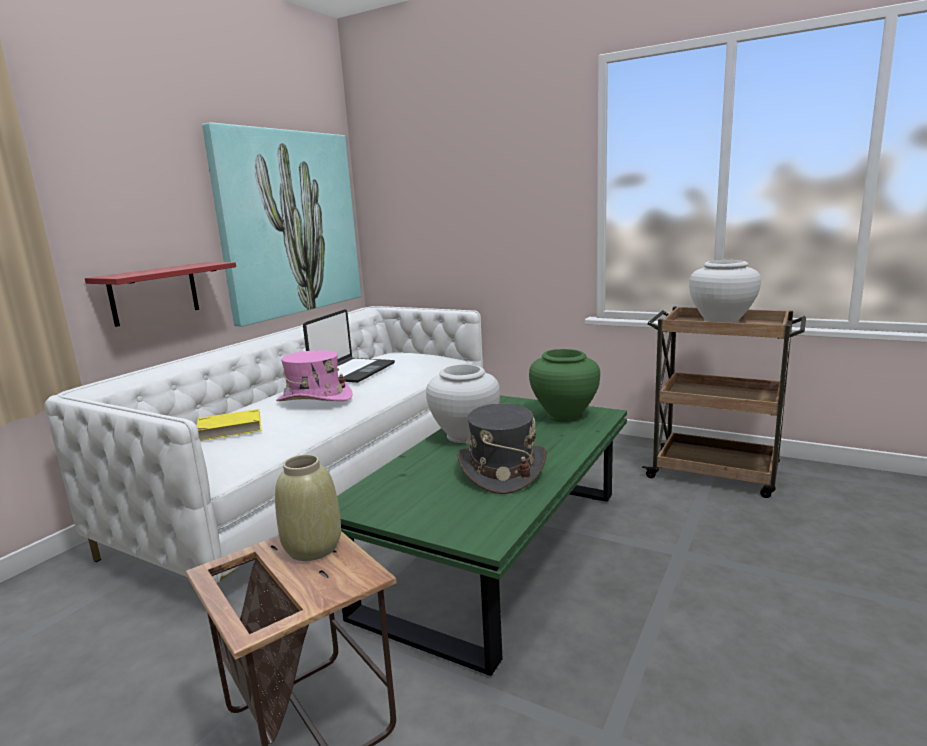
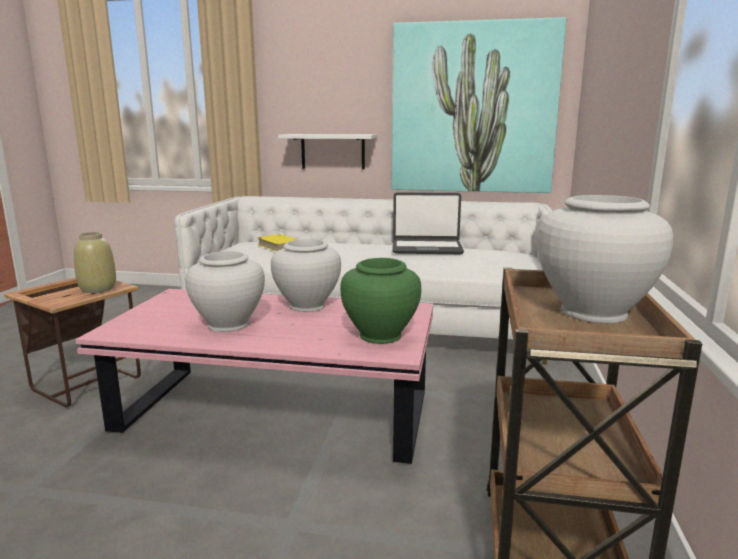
camera: 70 degrees right, 0 degrees up
(154, 293) = (333, 151): red shelf -> white shelf
(314, 399) = (348, 251): pink hat -> none
(499, 550) = (276, 413): green coffee table -> pink coffee table
(501, 471) = (228, 325): grey hat -> white vase

